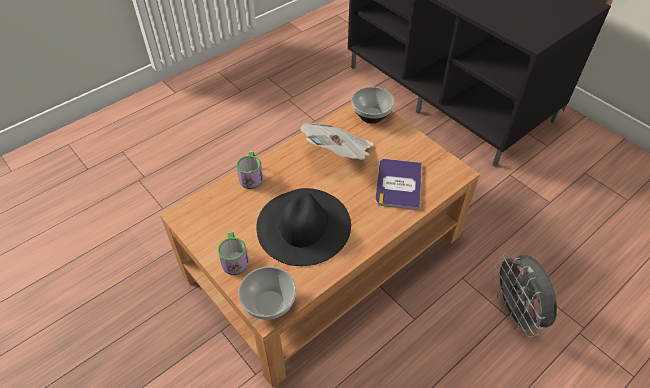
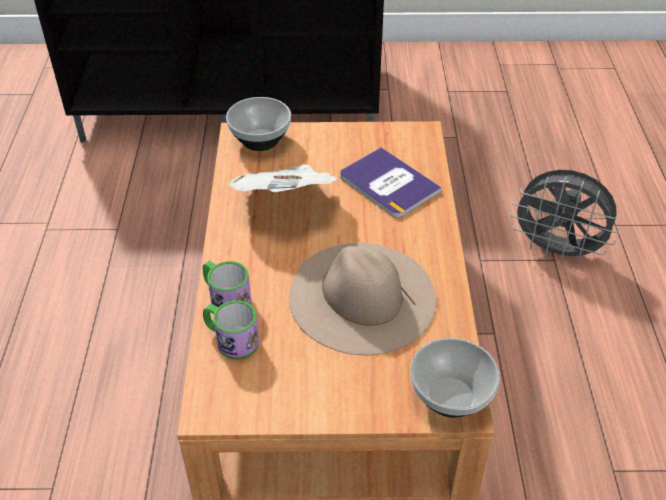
camera: 50 degrees left, 5 degrees down
(234, 259) = (346, 392): mug -> mug (231, 339)
(303, 225) = (361, 296): black hat -> beige hat

